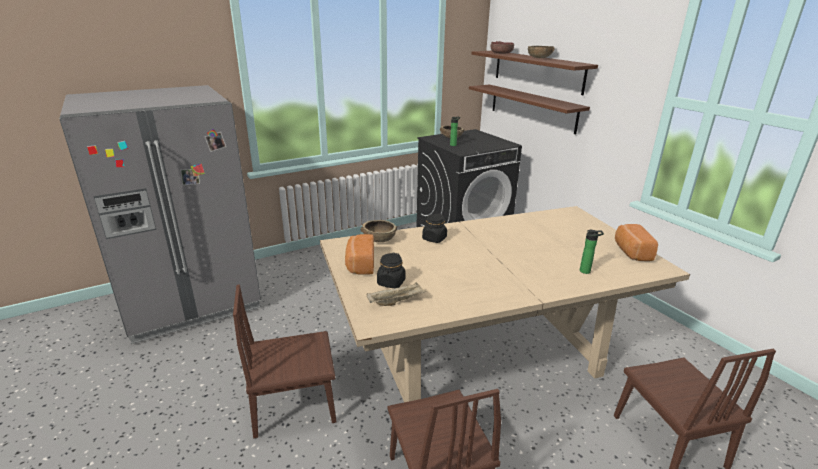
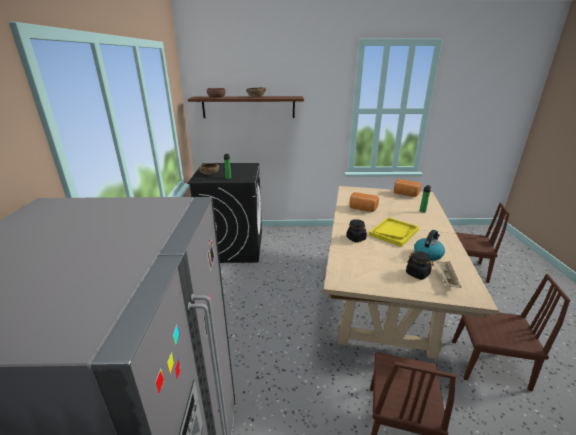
camera: 60 degrees left, 0 degrees up
(360, 264) = (383, 280): bread -> bread (362, 209)
(379, 239) = (343, 260): brown bowl -> none
(447, 285) = (428, 254): none -> kettle
(480, 258) = (394, 232): none -> yellow tray
(532, 108) = (249, 134): brown shelf -> none

